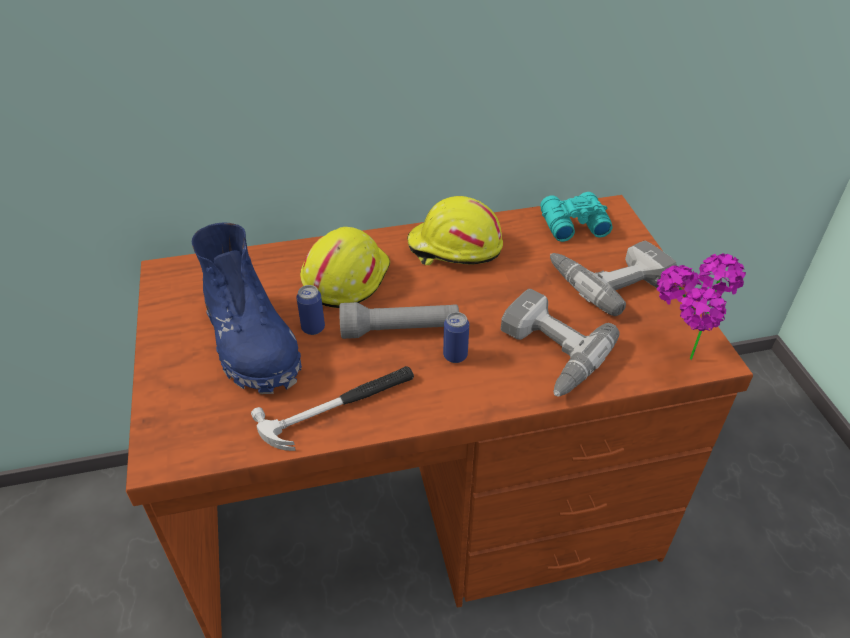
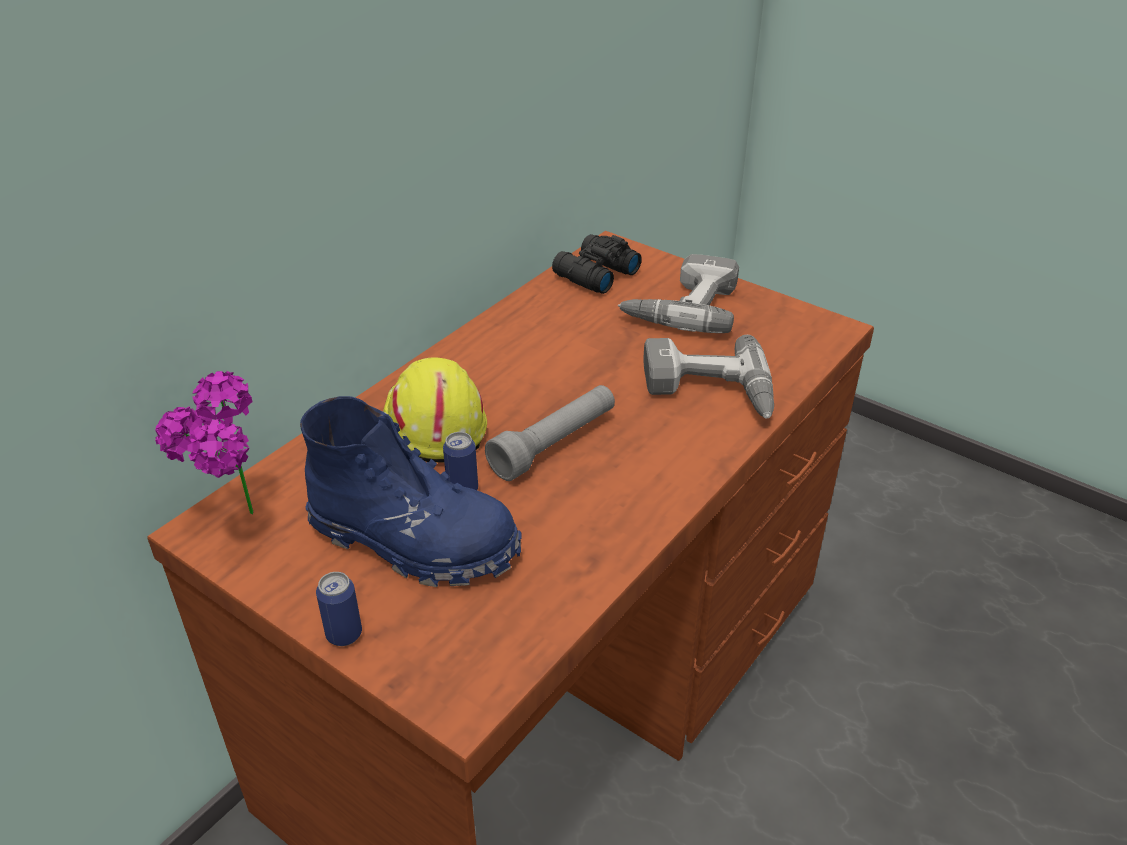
camera: 40 degrees left, 5 degrees down
(339, 407) = (585, 543): hammer -> none
(454, 248) = (511, 345): yellow hard hat -> none
(455, 355) = (634, 437): can -> can (344, 634)
(572, 224) = (594, 274): turquoise binoculars -> black binoculars
(676, 362) = (812, 345): potted plant -> potted plant (235, 525)

